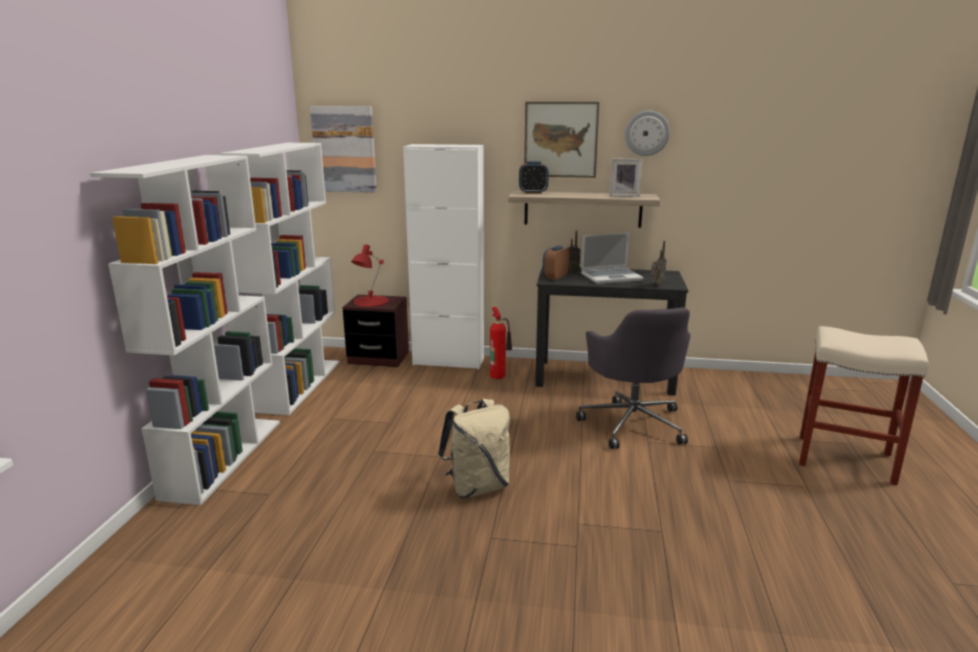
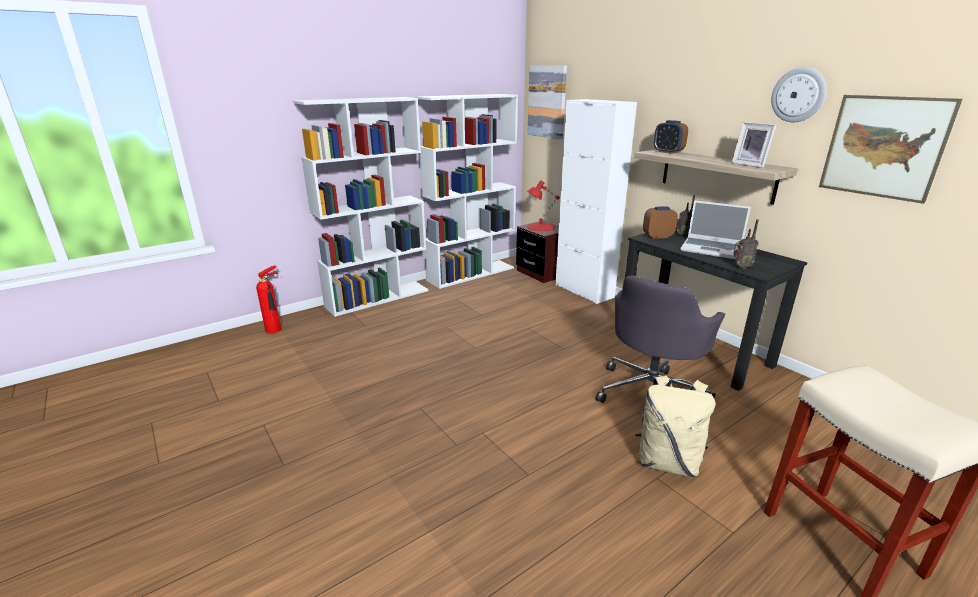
camera: 45 degrees right, 5 degrees up
(477, 487) = (464, 376): beige backpack -> beige backpack (667, 462)
(499, 375) = (604, 313): fire extinguisher -> fire extinguisher (275, 330)
(560, 139) = (706, 99): picture -> picture (883, 147)

